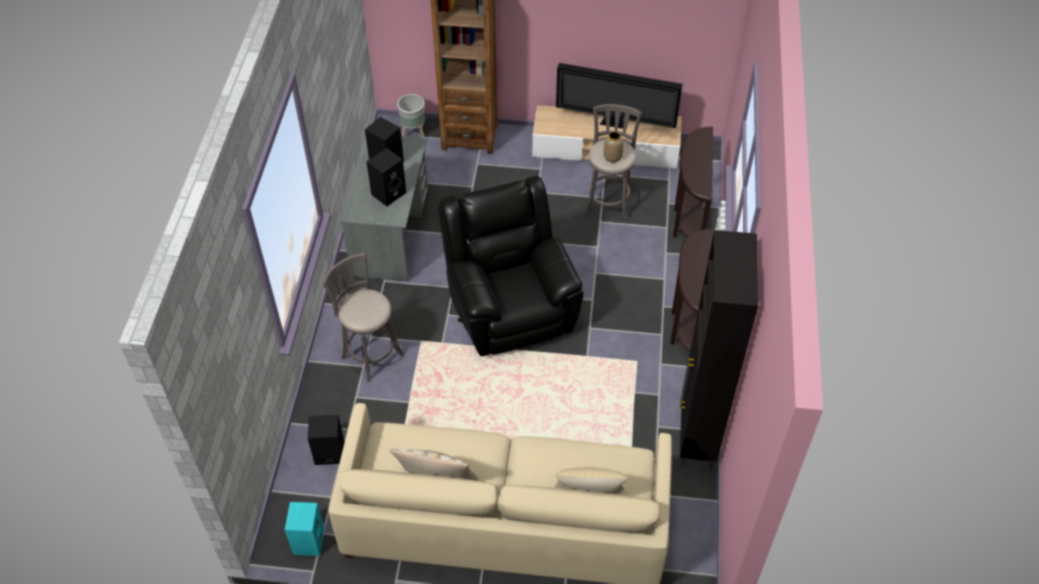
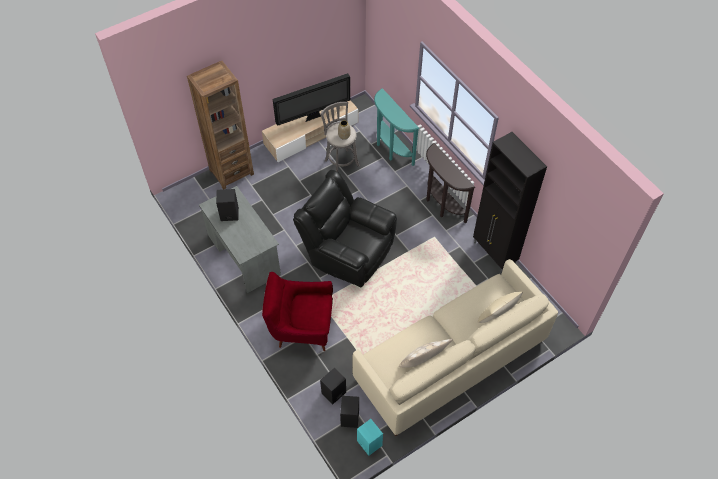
camera: 40 degrees left, 5 degrees up
(370, 354) = (301, 327): grey stool -> red armchair
(389, 193) = (249, 230): black speaker -> black speaker (349, 417)
(413, 134) = (197, 190): grey planter -> none
(687, 224) = (391, 149): brown console table -> turquoise console table

